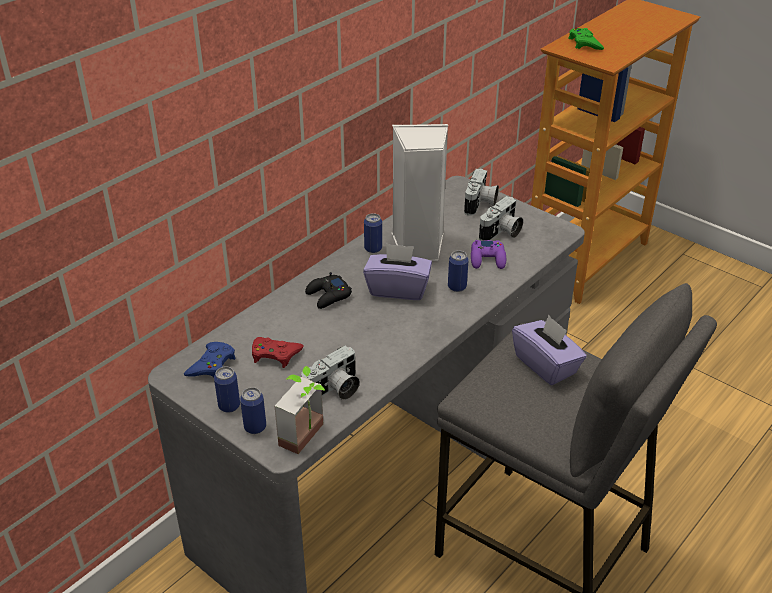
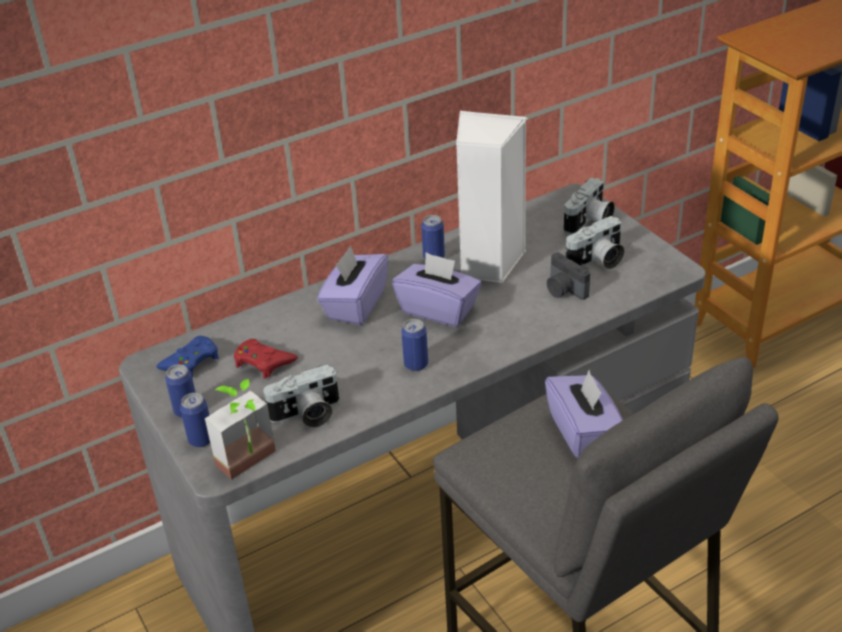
camera: 20 degrees right, 0 degrees up
(328, 296) = (355, 304): black game controller -> purple tissue box
(457, 287) = (509, 318): can -> can (416, 364)
(488, 259) = (564, 290): purple game controller -> camera
(584, 43) = (779, 35): green game controller -> none

